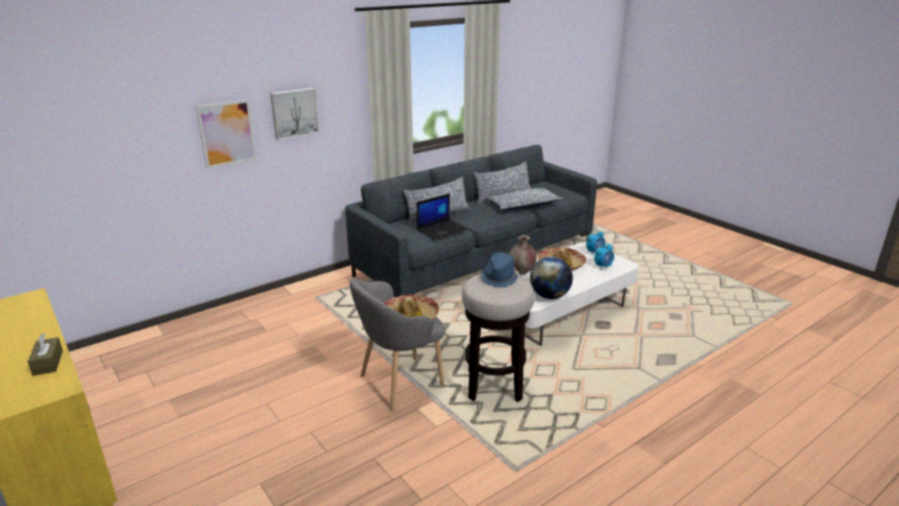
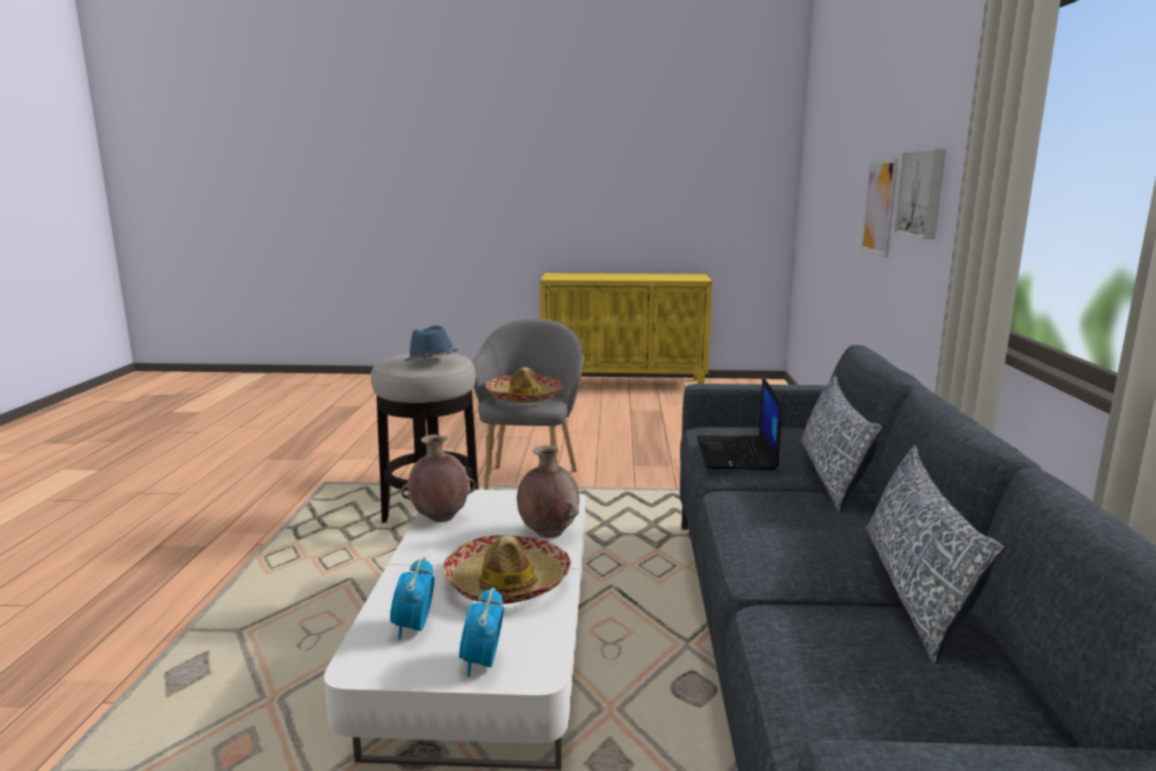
camera: 130 degrees right, 10 degrees down
(48, 363) = (588, 278): brown tissue box -> none
(523, 206) = (798, 589): pillow -> none
(549, 296) = (440, 518): globe -> brown vase

